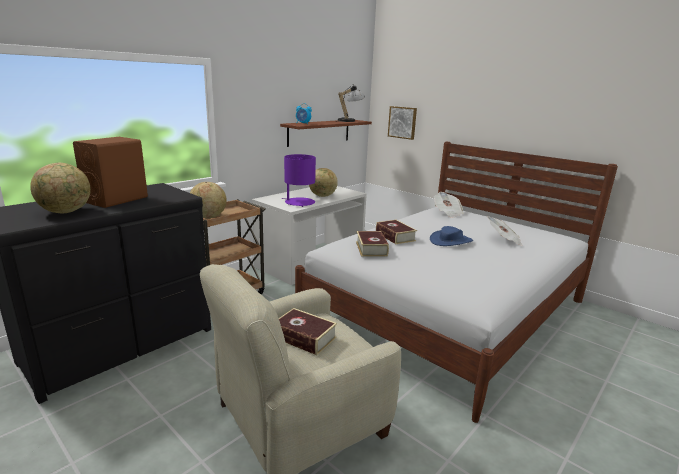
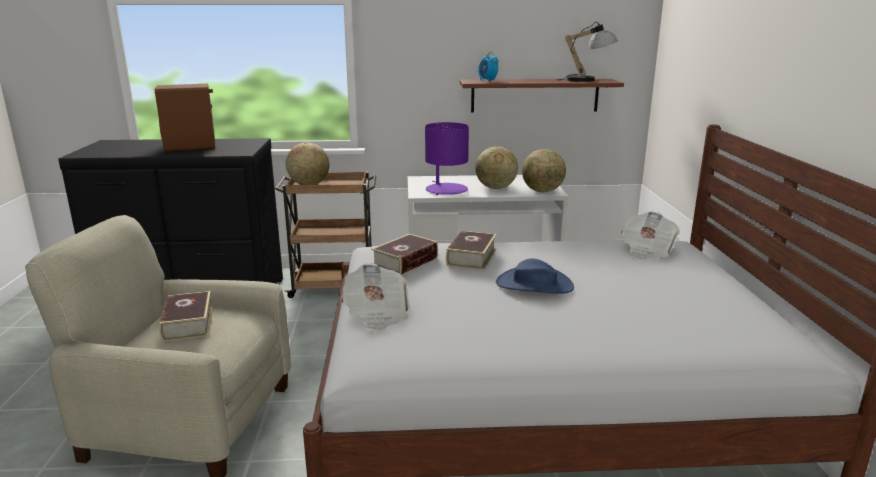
camera: 45 degrees right, 0 degrees up
(66, 212) = (134, 150): globe -> globe (543, 191)
(402, 122) = (681, 86): picture -> none
(503, 240) = (629, 311): newspaper -> newspaper (376, 314)

